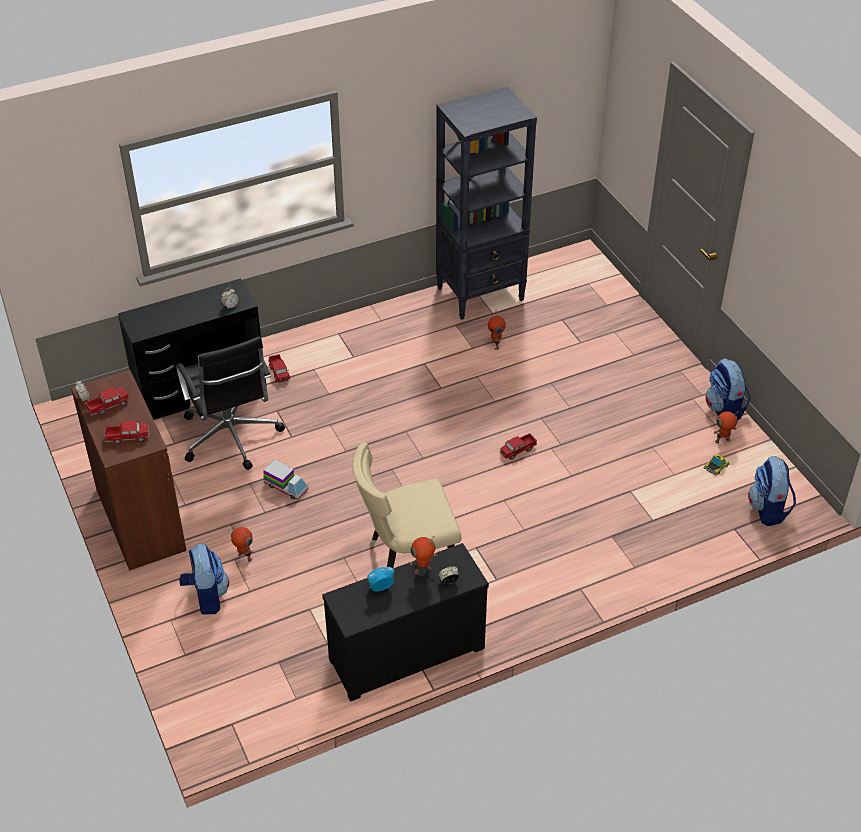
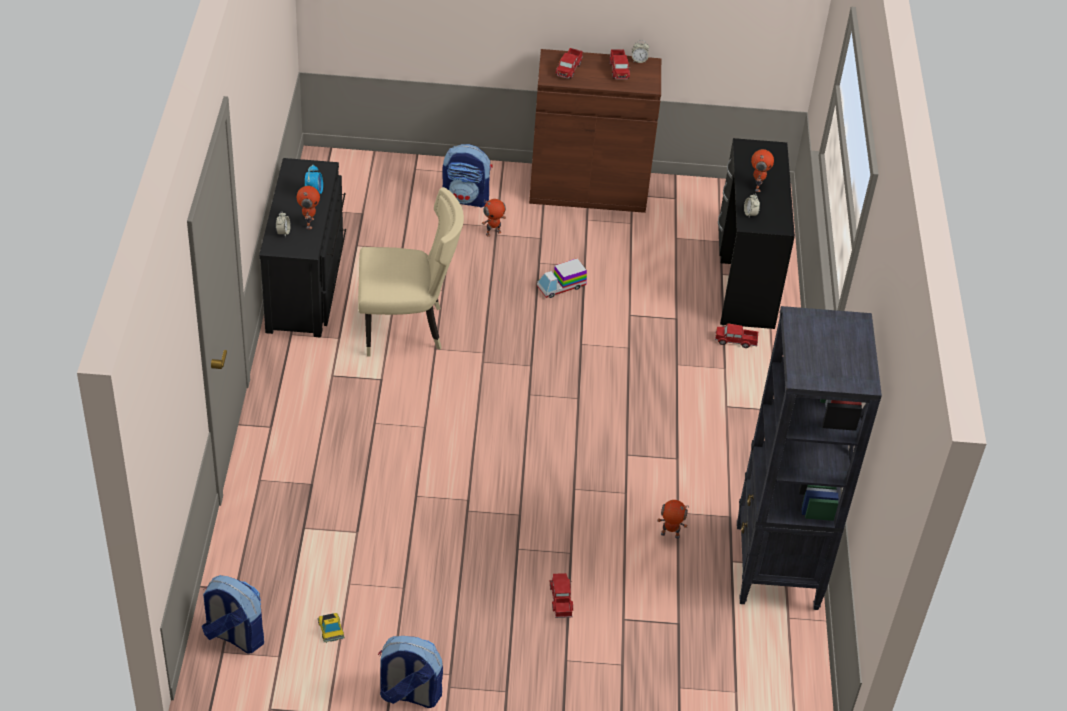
camera: 115 degrees right, 0 degrees up
(231, 438) = (657, 275): black office chair -> none
(407, 559) = (407, 328): beige chair -> beige chair turned 75 degrees clockwise
(518, 450) = (485, 471): toy truck -> toy truck (561, 600)
(722, 441) = (362, 659): toy robot -> toy robot (757, 186)

